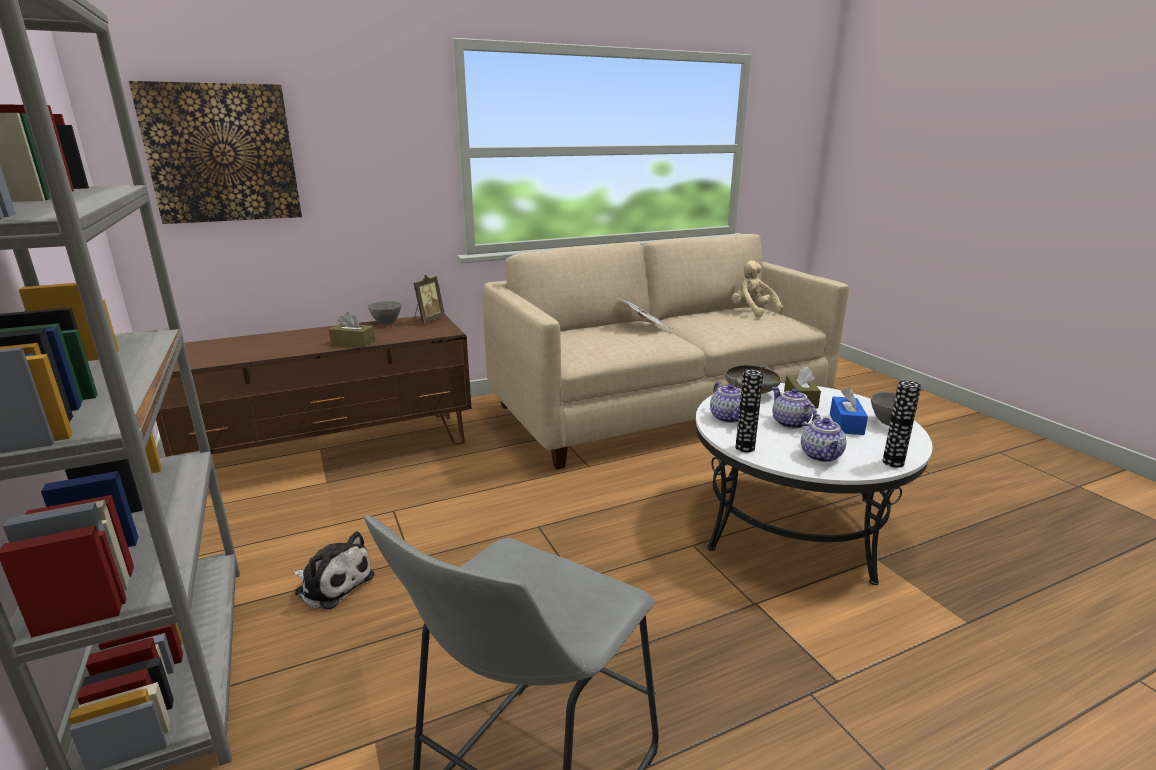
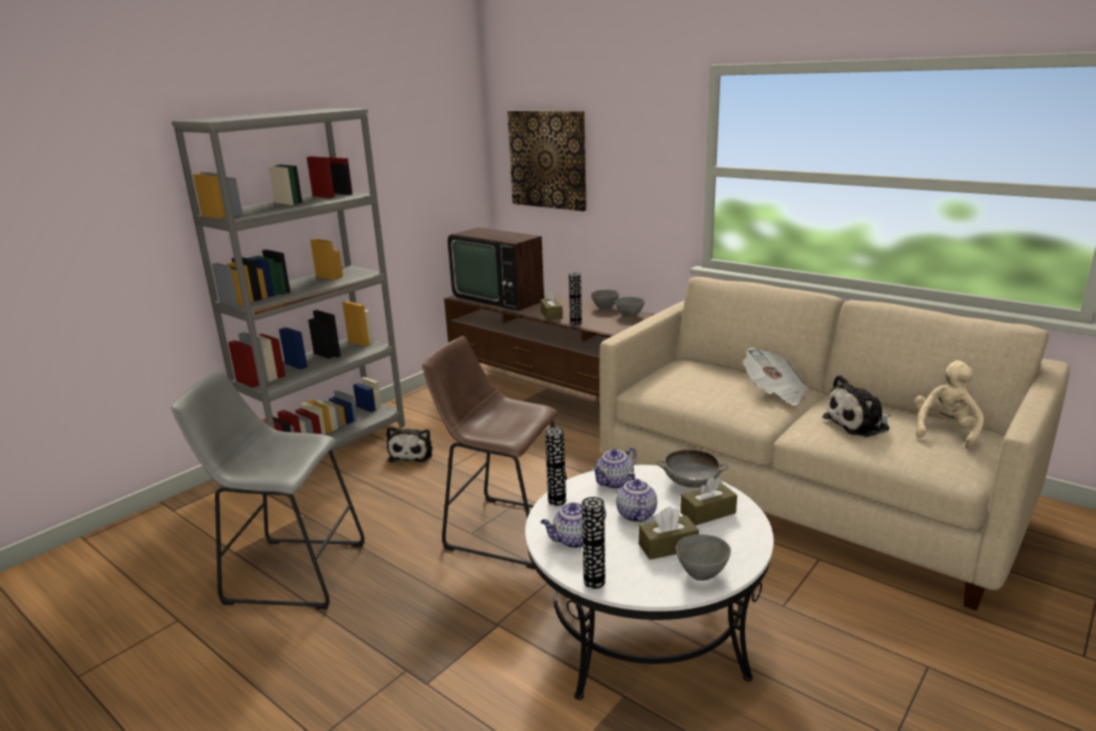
camera: 65 degrees right, 0 degrees up
(230, 351) = (500, 297): none -> television
(401, 339) = (576, 323): none -> vase
(428, 320) = (630, 316): picture frame -> grey bowl
(588, 556) = (503, 529): none -> brown stool
(723, 323) = (859, 423): none -> plush toy
(789, 423) = (635, 514): teapot -> teapot turned 45 degrees counterclockwise
(846, 424) = (668, 546): blue tissue box -> brown tissue box

